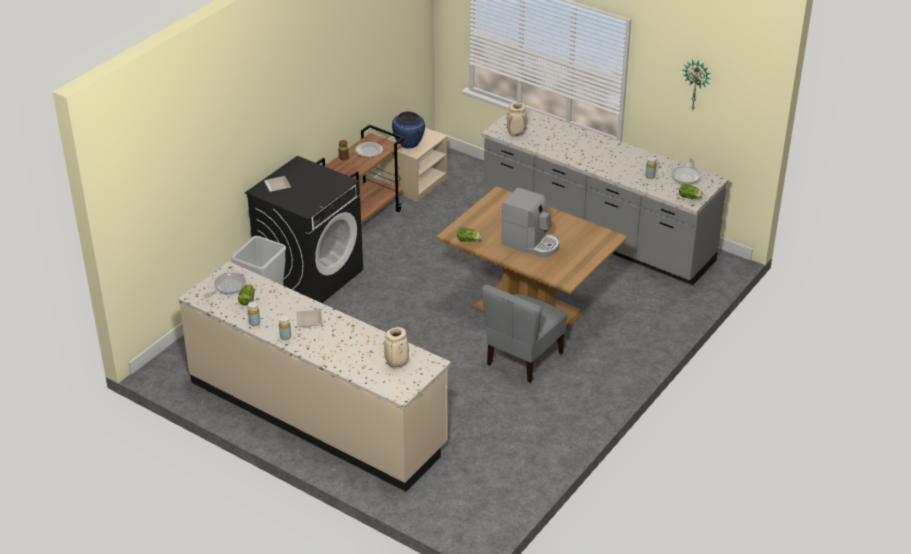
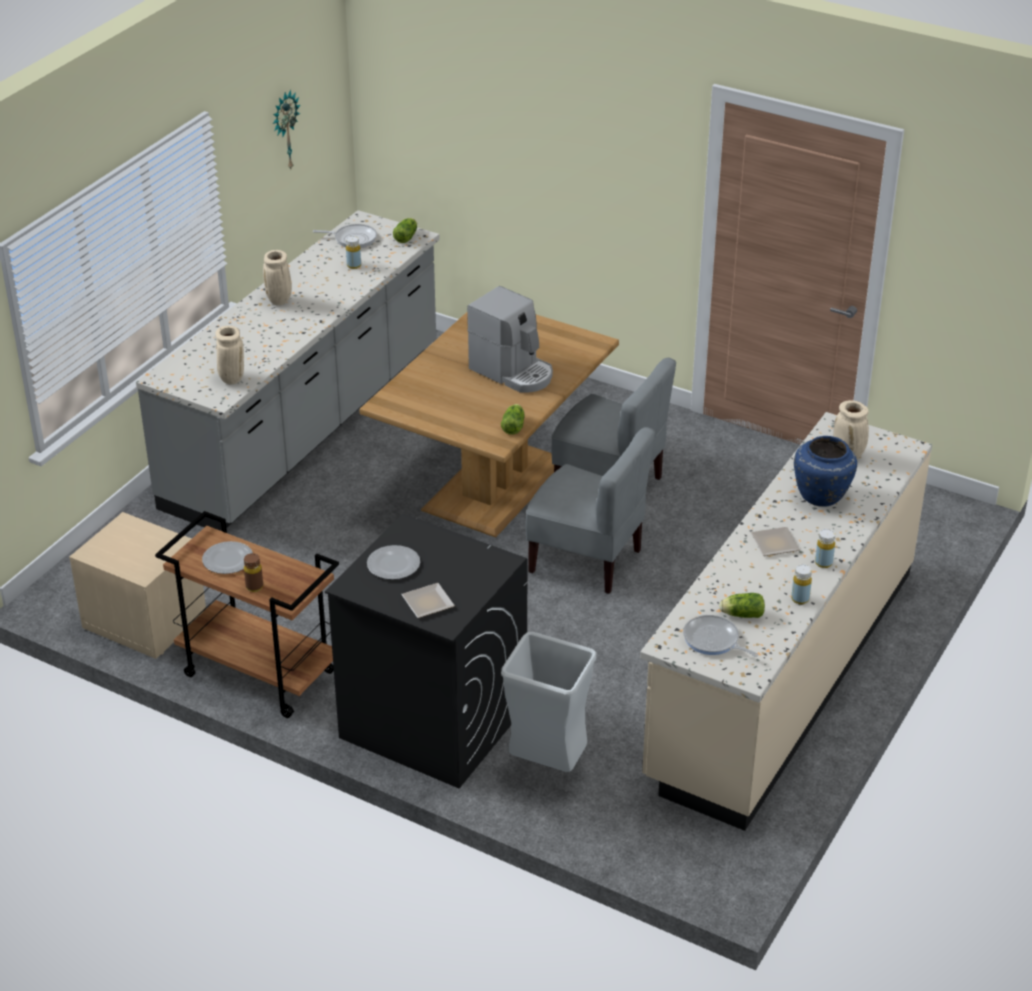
camera: 95 degrees left, 0 degrees up
(313, 175) = (392, 564): none -> plate
(408, 144) = (147, 553): blue vase -> blue vase (822, 496)
(443, 342) = (586, 560): none -> grey chair
(531, 243) = (513, 372): coffee machine -> coffee machine turned 105 degrees clockwise
(604, 149) = (279, 301): none -> beige vase

